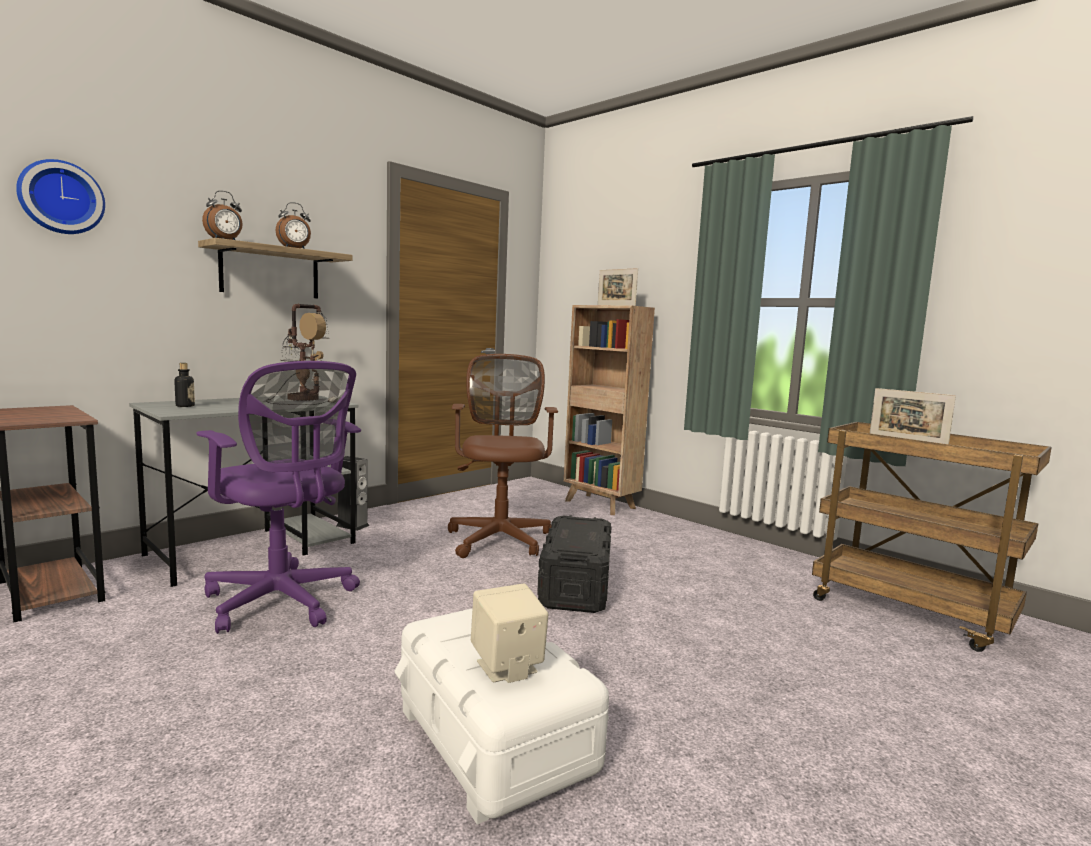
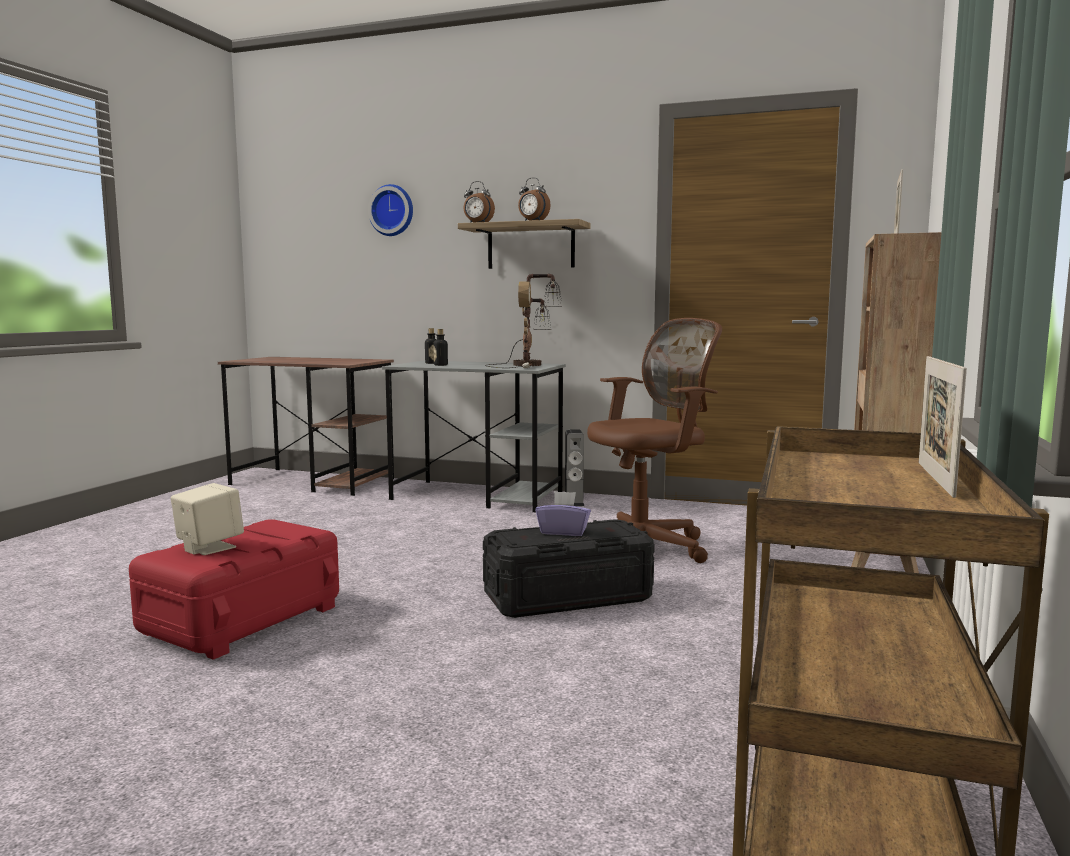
camera: 65 degrees right, 0 degrees up
(220, 407) = (440, 365): none -> bottle
(283, 602) = (396, 525): purple office chair -> none
(493, 739) = (242, 619): white storage box -> red storage box
(574, 534) = (563, 532): none -> purple tissue box

